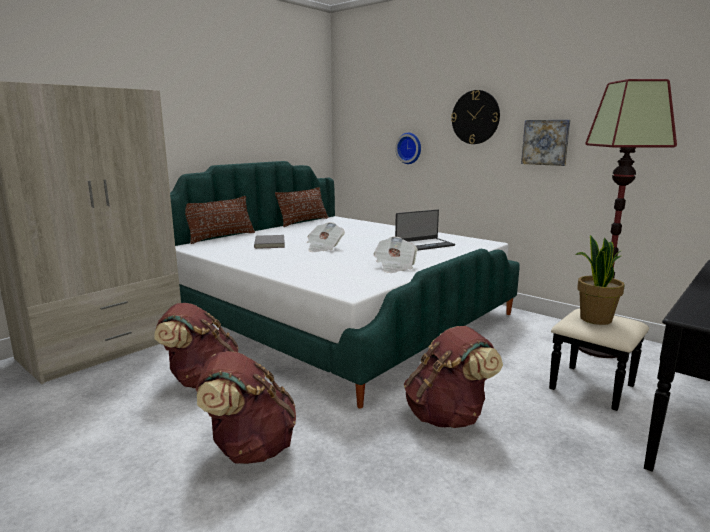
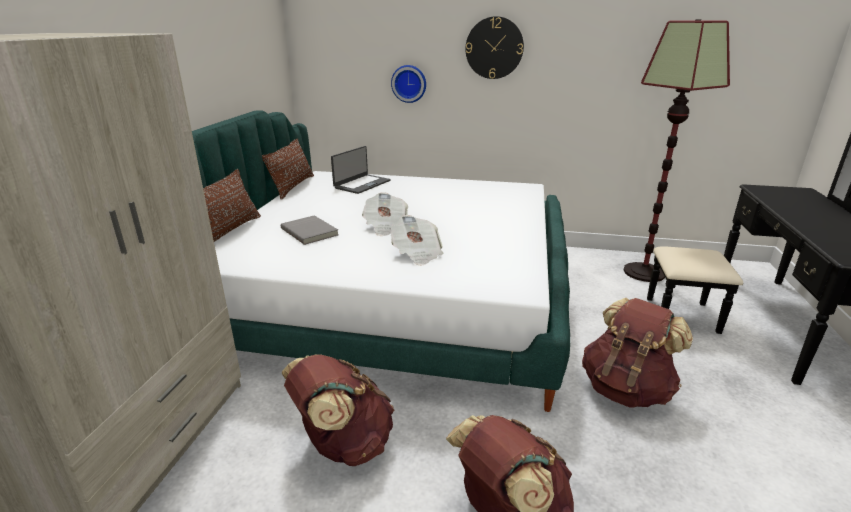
camera: 30 degrees left, 10 degrees up
(394, 267) = (503, 240): newspaper -> newspaper (417, 253)
(424, 245) = (478, 201): laptop -> laptop (361, 184)
(546, 142) = (574, 77): picture -> none
(594, 319) = (692, 257): potted plant -> none

